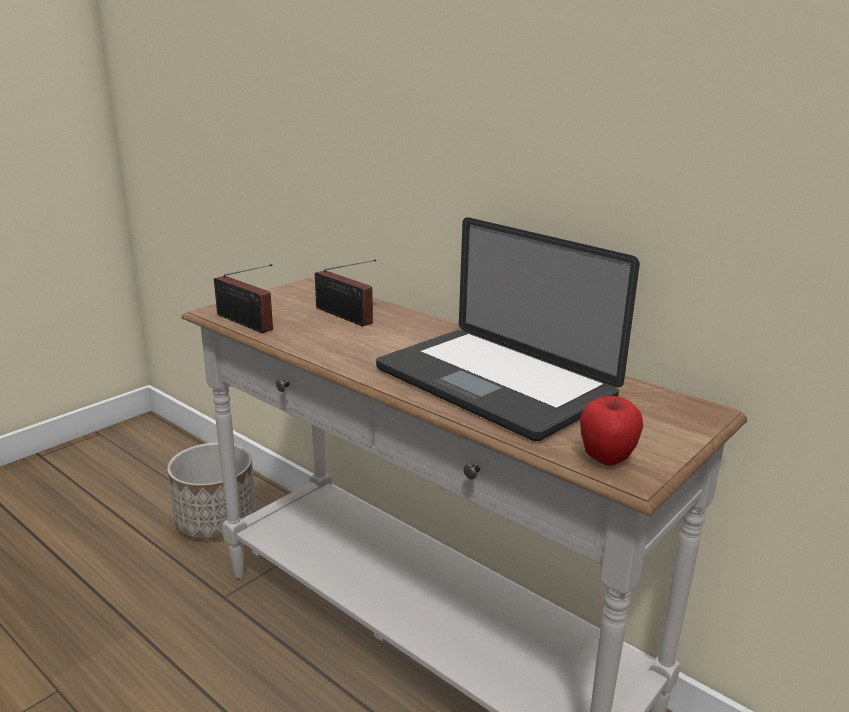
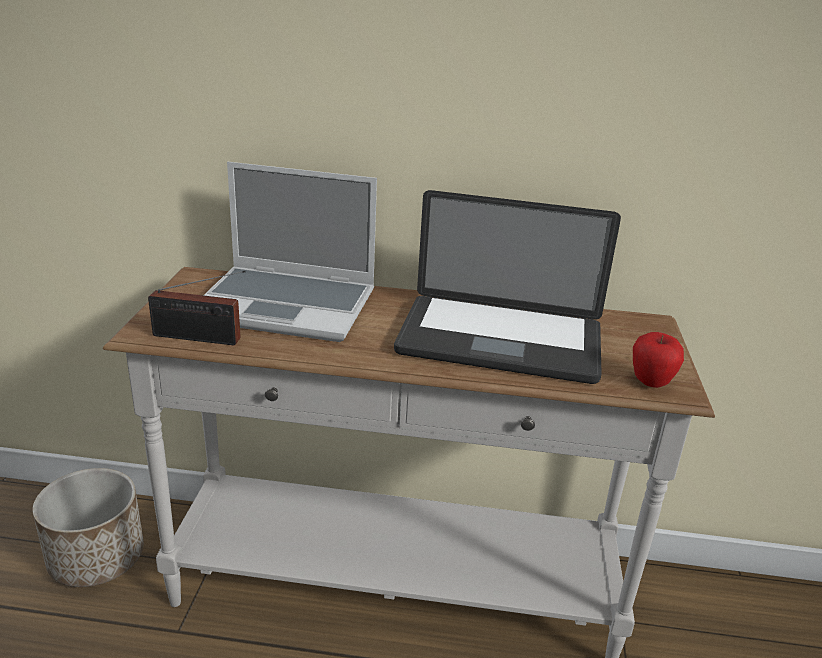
camera: 35 degrees left, 5 degrees up
(345, 317) = (289, 305): radio -> laptop

